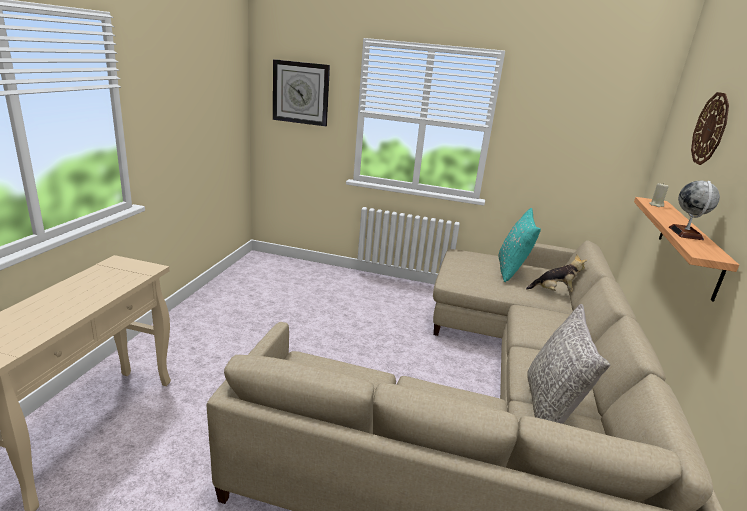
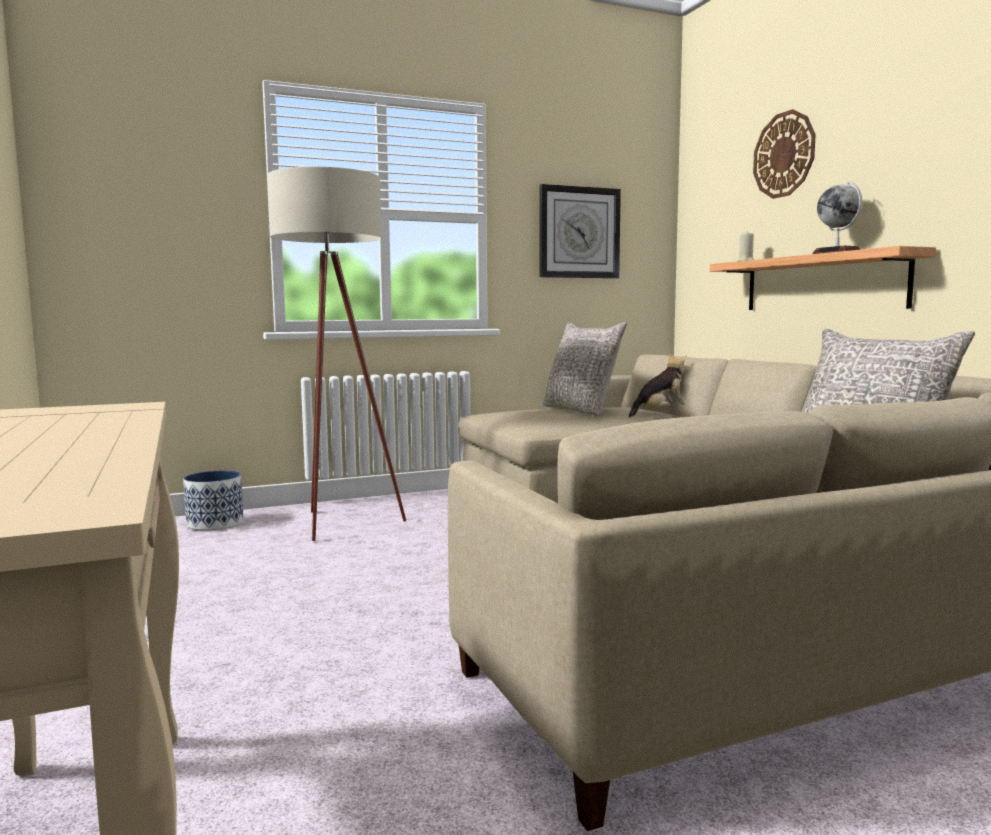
camera: 35 degrees left, 15 degrees down
(301, 93) = (146, 178): wall clock -> wall clock (579, 233)
(307, 270) = (215, 523): none -> planter
(354, 290) = (337, 521): none -> beige floor lamp
(511, 270) = (581, 410): turquoise pillow -> grey pillow

